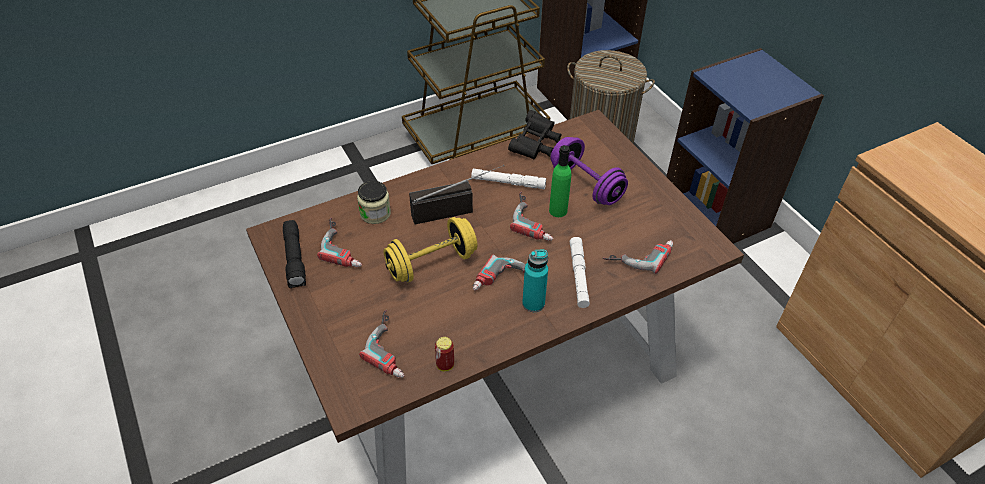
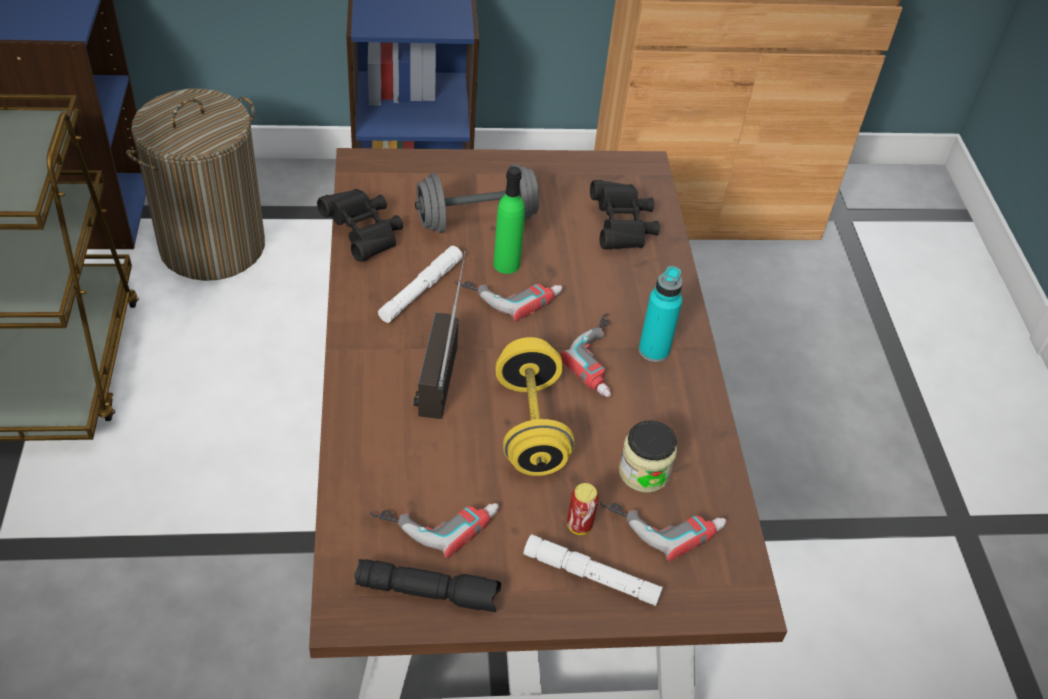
camera: 70 degrees left, 0 degrees up
(375, 213) = (388, 458): jar -> jar (644, 472)
(445, 365) = (716, 473): can -> can (579, 525)
(578, 275) = (628, 292): white flashlight -> white flashlight (591, 575)
(586, 185) = (476, 220): purple dumbbell -> grey dumbbell
(638, 254) = (622, 228): power drill -> black binoculars

